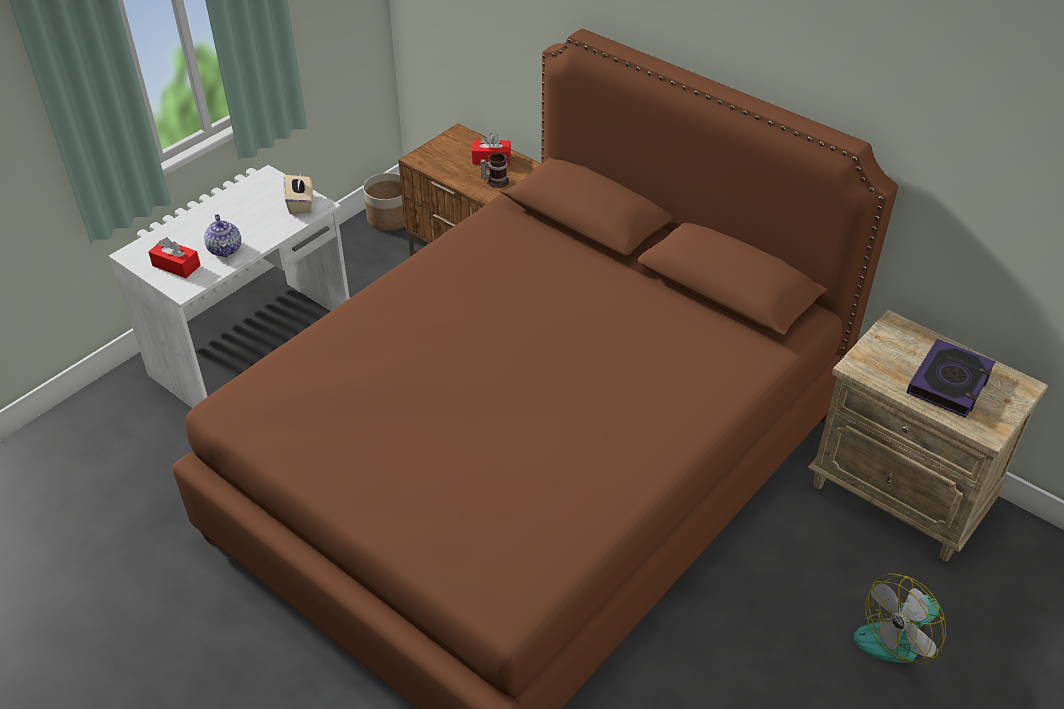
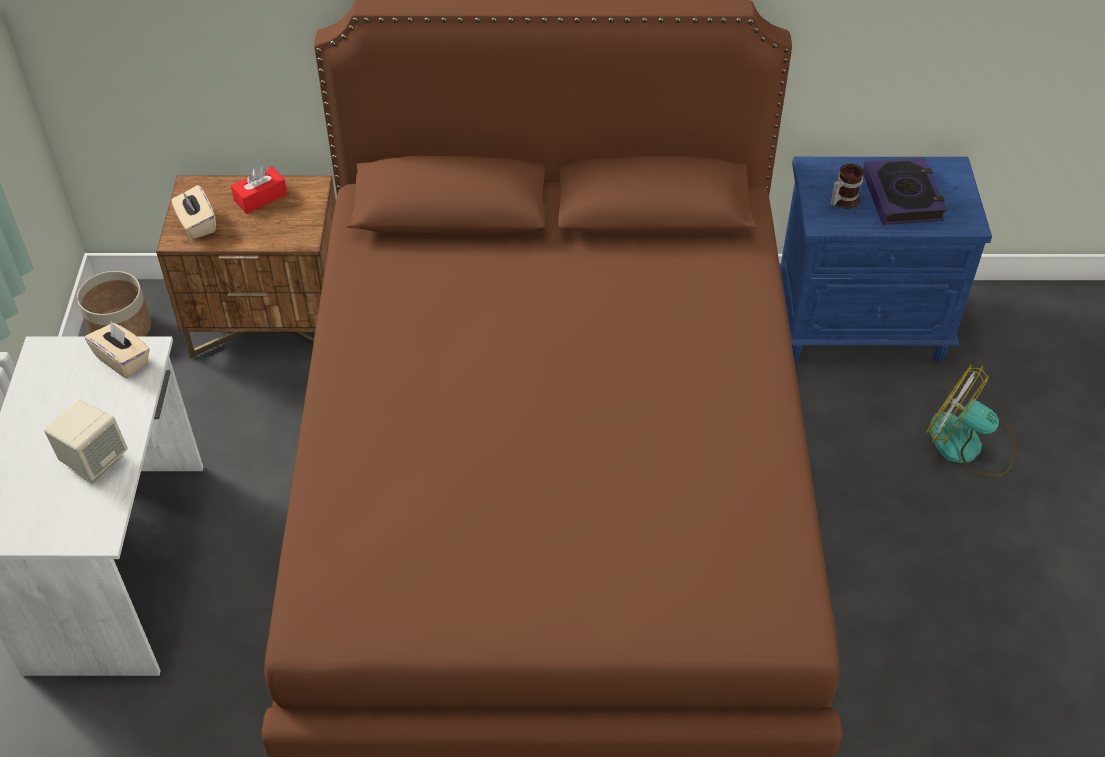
camera: 40 degrees left, 5 degrees up
(176, 266) = (57, 515): red tissue box -> none
(225, 249) = (95, 461): teapot -> beige speaker
(437, 156) = (197, 224): none -> beige tissue box
(495, 181) = (292, 219): mug -> mug (842, 200)
(899, 635) = (967, 446): fan -> fan turned 105 degrees clockwise
(901, 495) = (861, 324): beige nightstand -> blue nightstand

